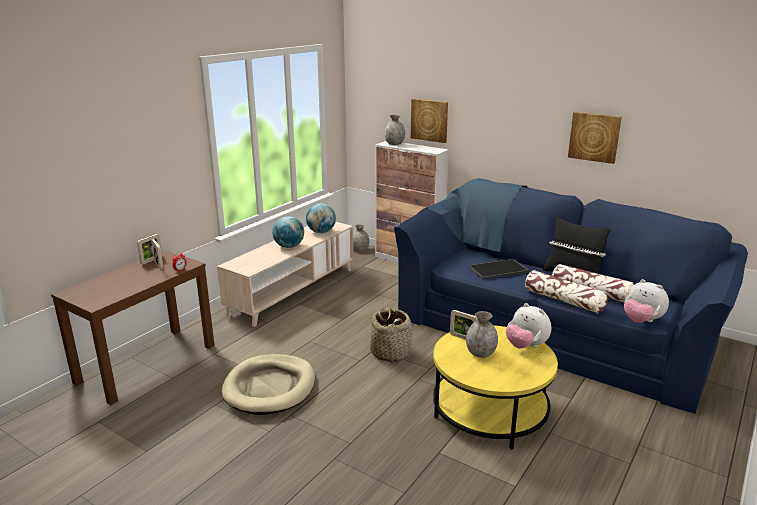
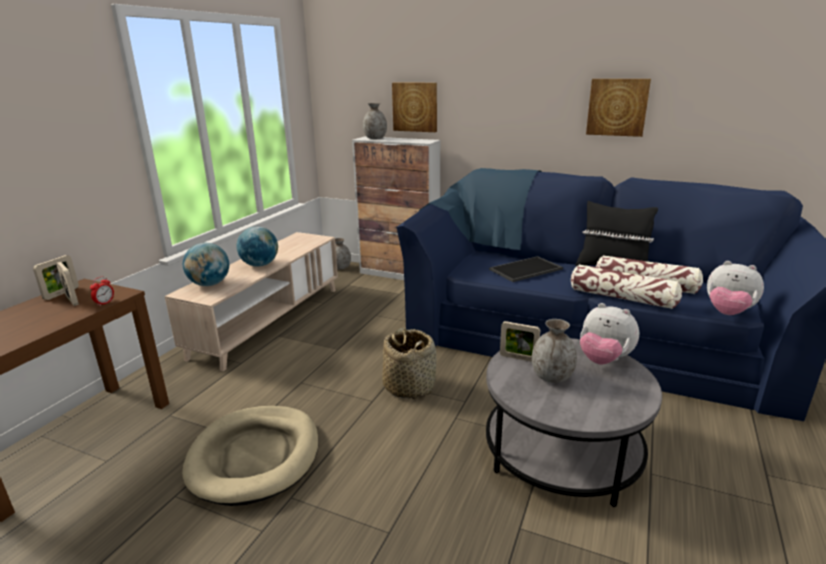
camera: 10 degrees left, 0 degrees up
(321, 232) = (297, 246): globe -> globe (209, 284)
(490, 410) = (562, 451): yellow coffee table -> grey coffee table

